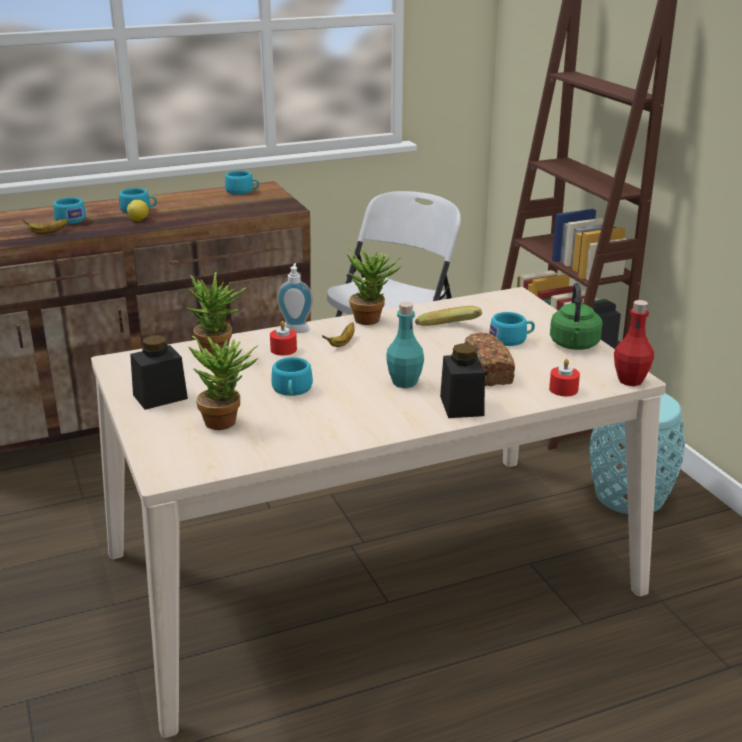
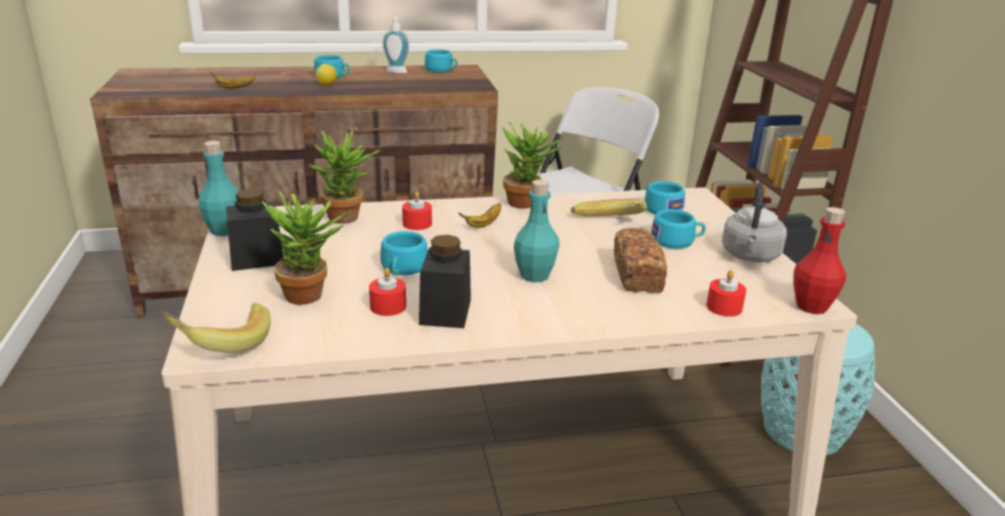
camera: 10 degrees right, 0 degrees up
(69, 219) = (262, 79): turquoise cup -> turquoise cup (660, 209)
(113, 376) = (224, 230): none -> turquoise bottle
(174, 466) = (220, 342): none -> banana
(295, 422) = (388, 306): none -> red candle
(296, 329) = (441, 204): soap dispenser -> soap dispenser (397, 71)
(461, 406) = (592, 312): black jar -> black jar (445, 312)
(574, 345) = (750, 256): green kettle -> grey kettle

